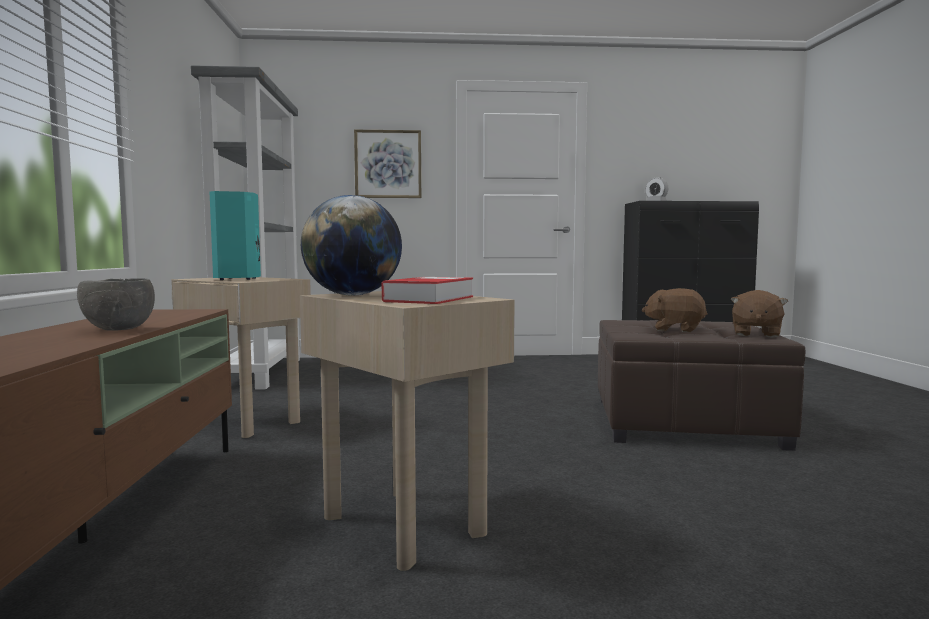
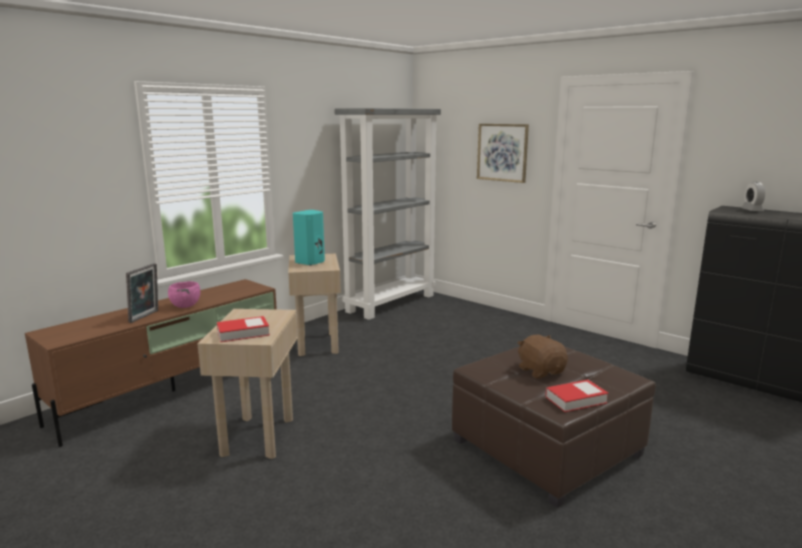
camera: 45 degrees right, 10 degrees up
(64, 343) = (146, 316): none -> picture frame
(118, 329) = (185, 306): grey bowl -> pink bowl
(353, 295) = (243, 316): globe -> none
(755, 334) = (576, 400): brown plush toy -> book

